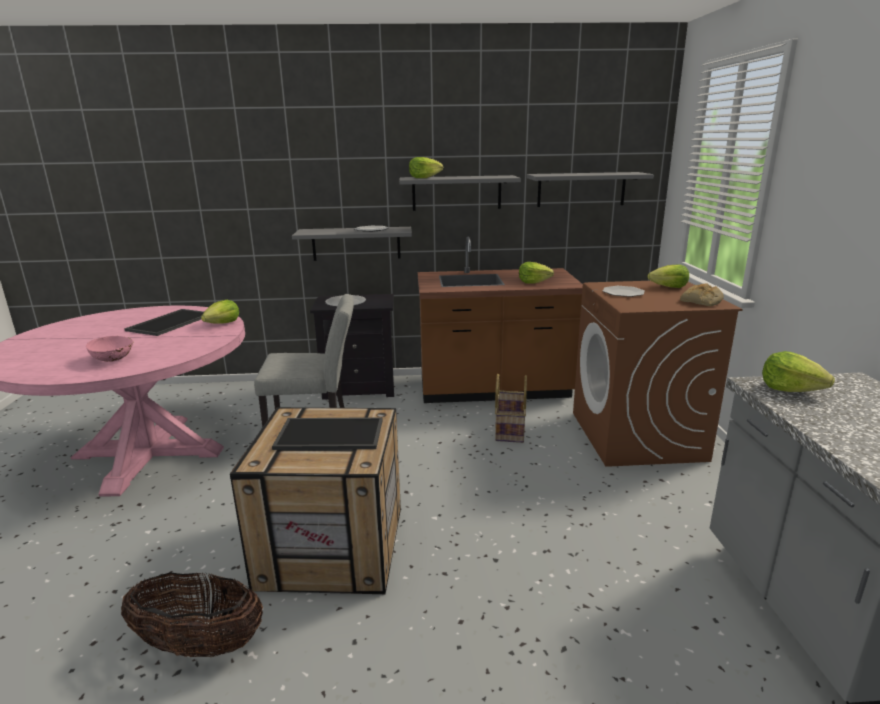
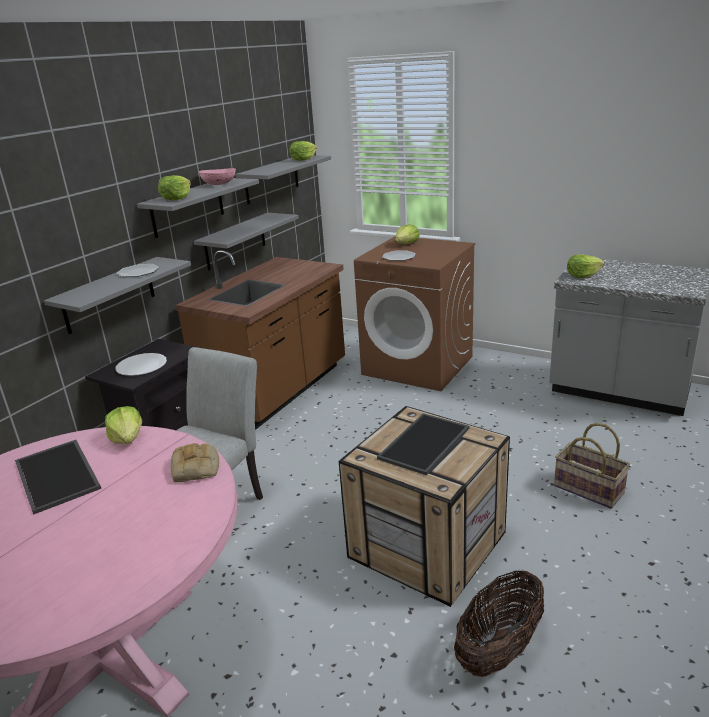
camera: 55 degrees left, 5 degrees up
(114, 359) = (153, 525): pink bowl -> pink bowl (219, 184)
(509, 429) = (350, 408): basket -> basket (587, 490)
(511, 238) = (235, 241): none -> grey shelf
(533, 282) = (298, 274): lettuce -> lettuce (303, 159)
(702, 301) = (448, 246): bread -> bread (196, 468)

